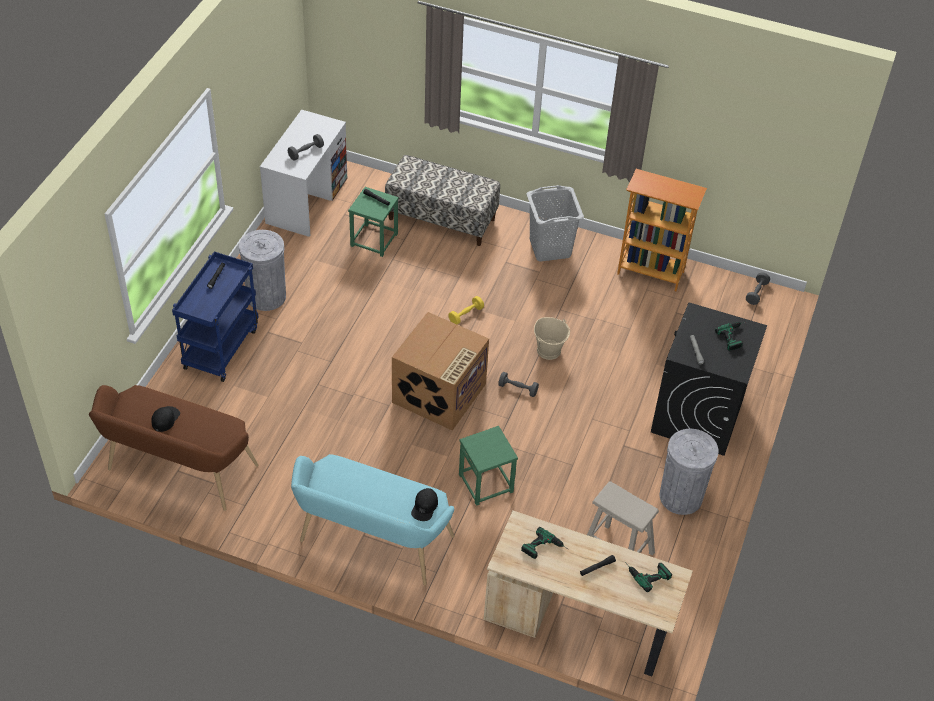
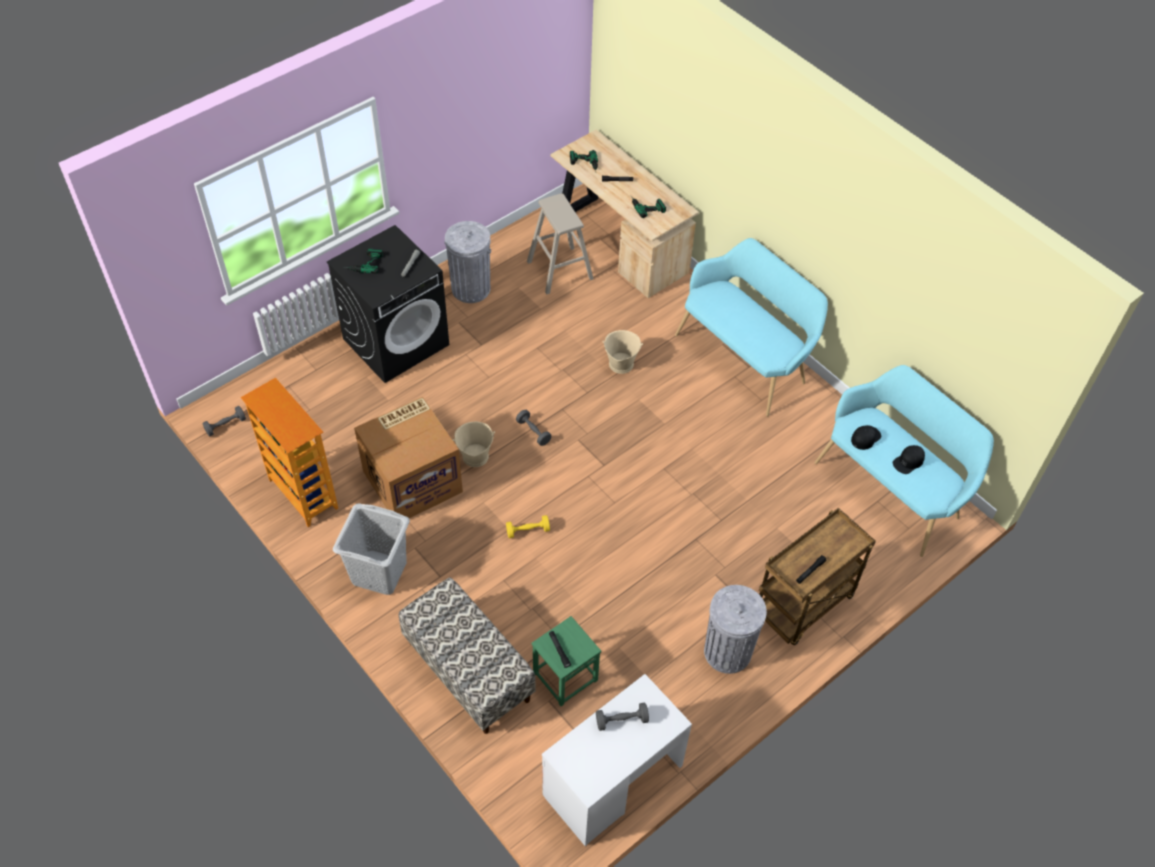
camera: 150 degrees left, 5 degrees up
(177, 471) = (892, 489): brown bench -> turquoise bench
(221, 347) = (803, 607): blue cart -> brown cart
(424, 507) = (710, 295): black cap -> black cap (865, 437)
(439, 394) = (609, 458): cardboard box -> cardboard box (413, 480)
(486, 483) = (620, 364): green stool -> beige bucket

